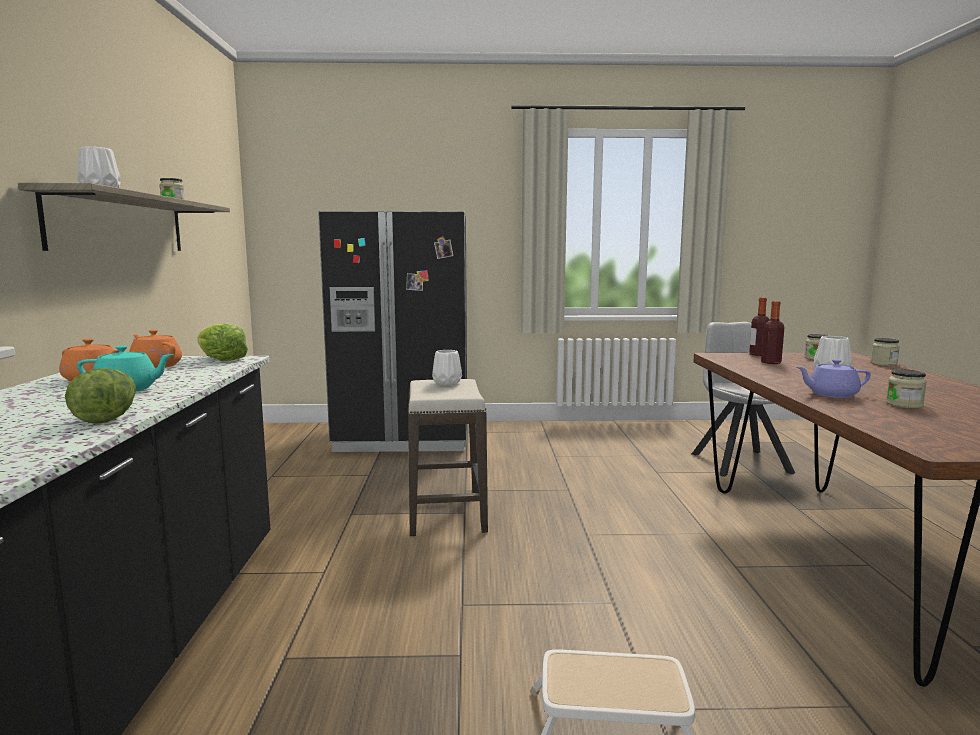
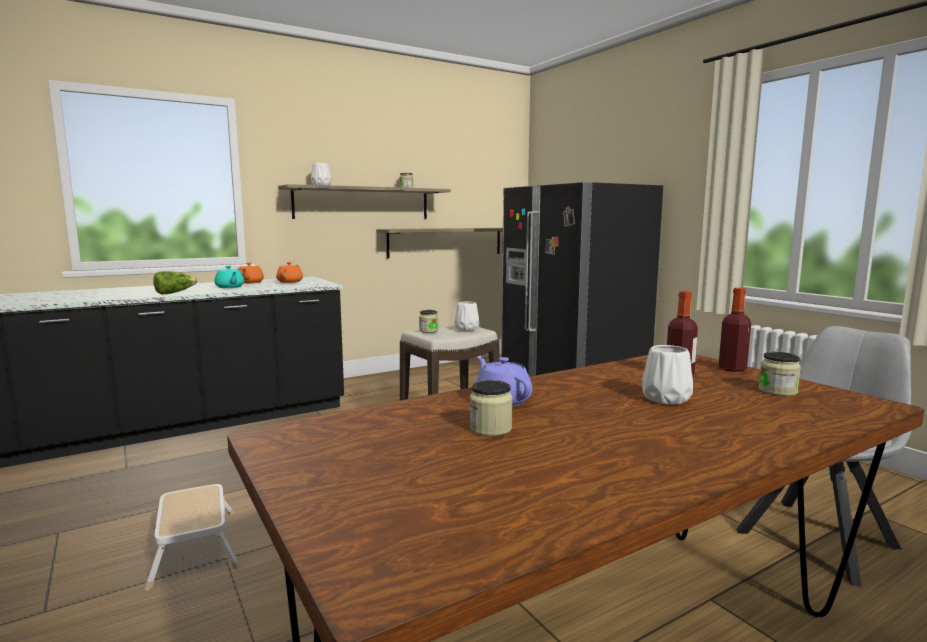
camera: 60 degrees right, 0 degrees up
(197, 285) = (446, 242): none -> shelf
(221, 359) = (319, 283): lettuce -> none
(883, 363) = (833, 423): jar -> jar (428, 331)

